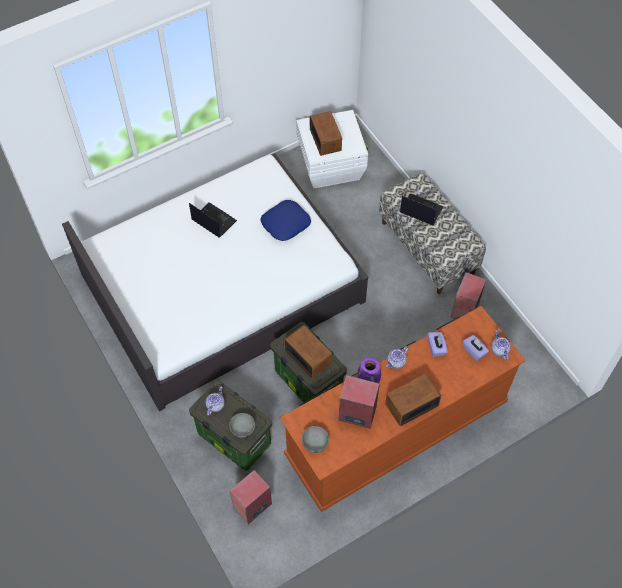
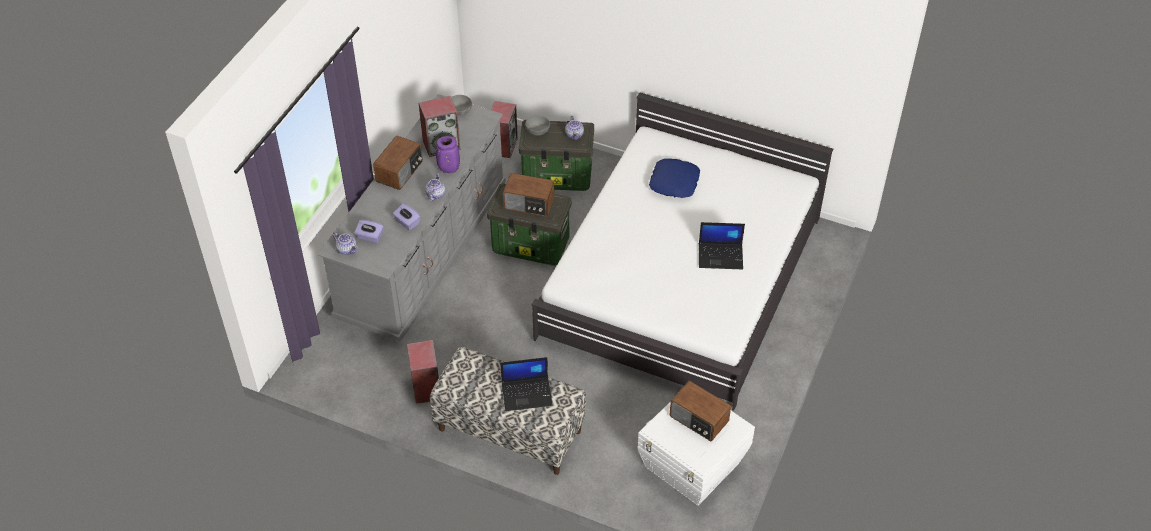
camera: 145 degrees right, 10 degrees down
(285, 223) = (650, 291): blue pillow -> blue pillow (674, 182)
(396, 429) = (423, 252): brown dresser -> grey dresser

